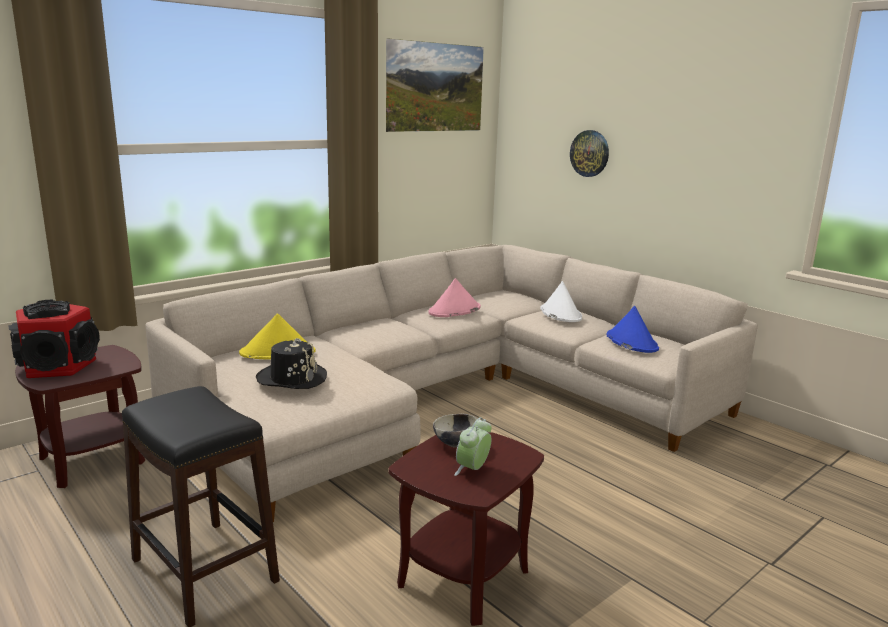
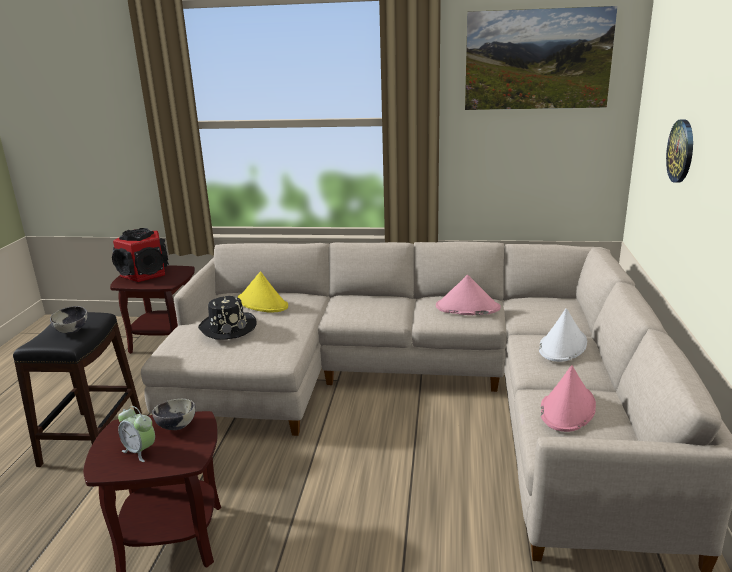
camera: 50 degrees right, 5 degrees up
(201, 410) = (72, 330): none -> bowl
(472, 469) = (140, 451): alarm clock -> alarm clock turned 135 degrees counterclockwise
(631, 342) = (567, 408): blue hat -> pink hat

